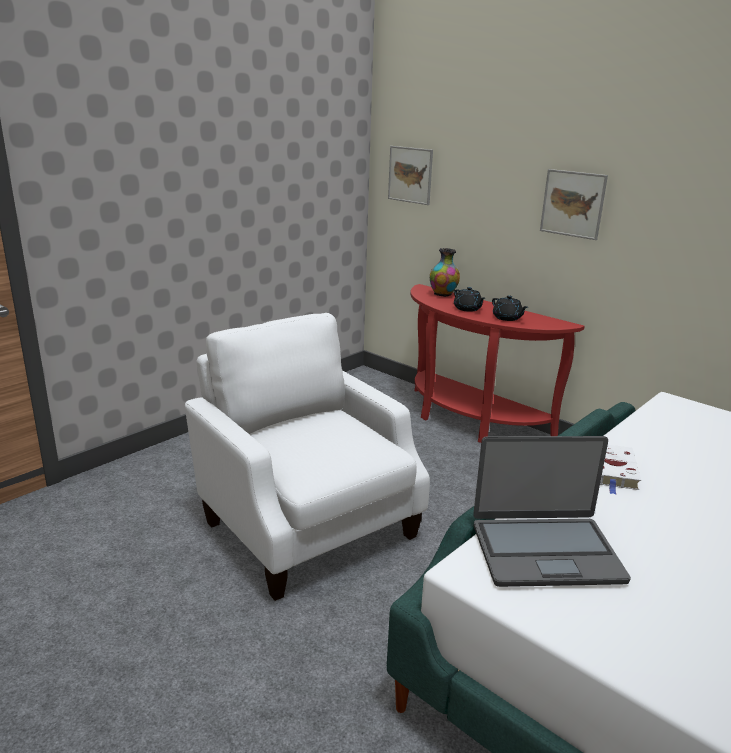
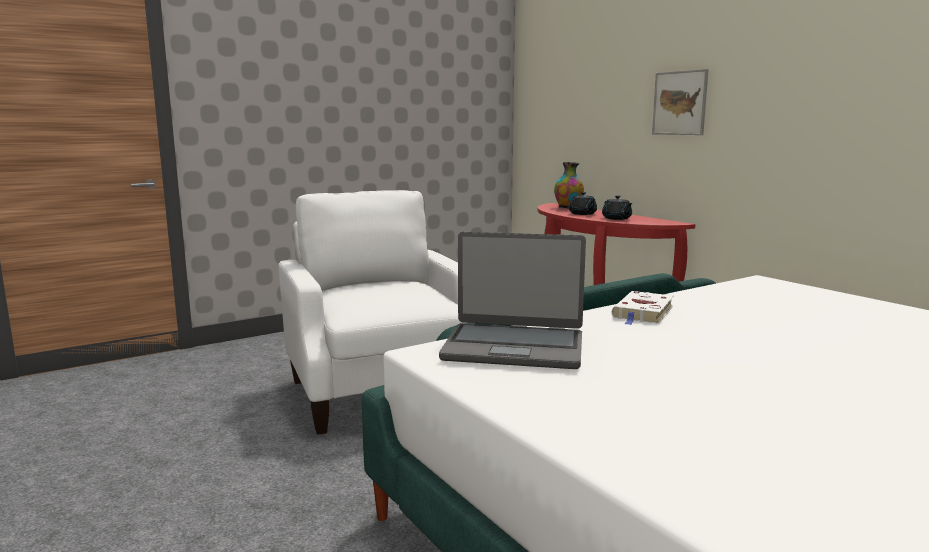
camera: 15 degrees right, 10 degrees down
(410, 175) = (545, 100): picture -> none

